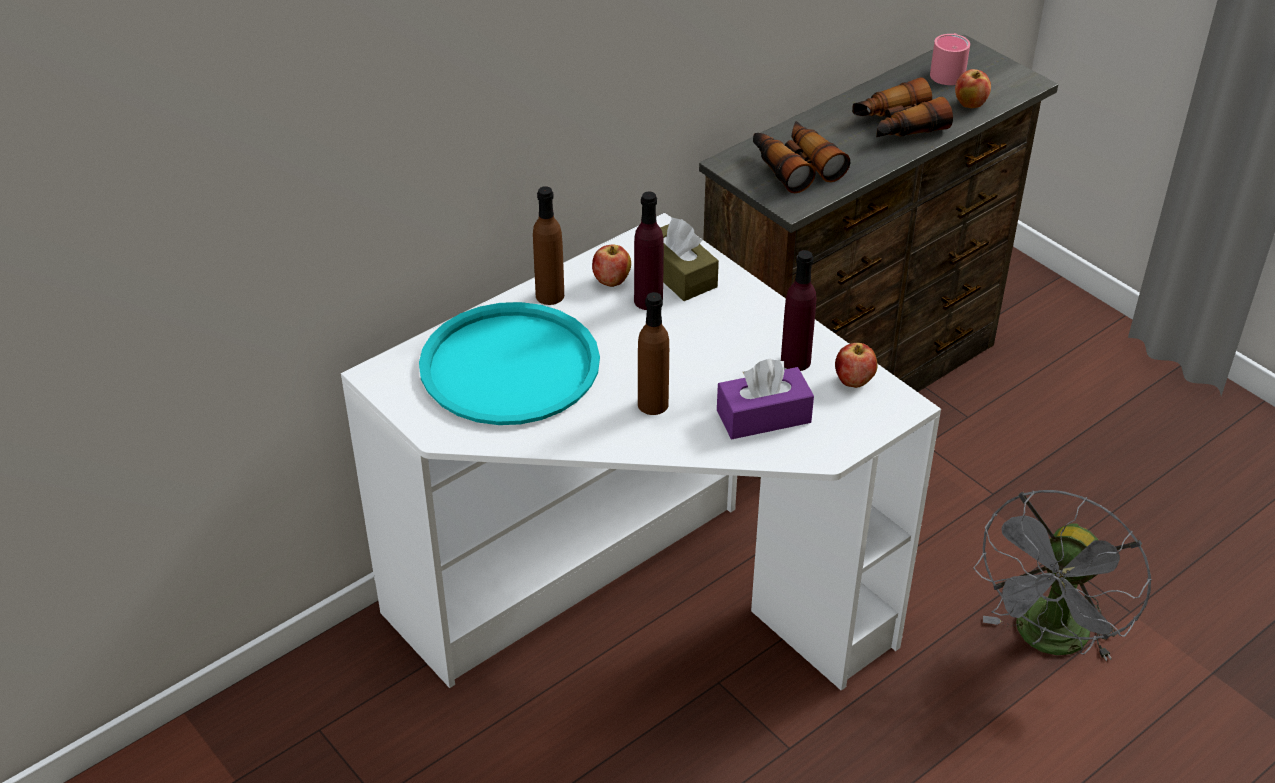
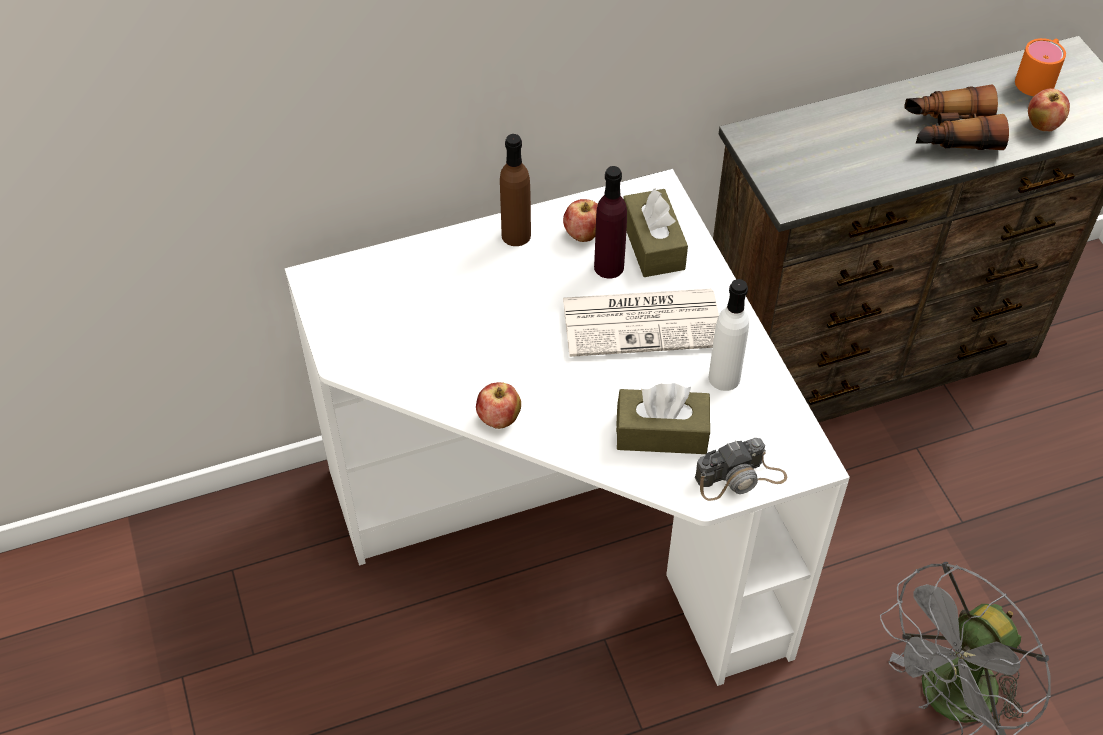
camera: 20 degrees right, 10 degrees up
(509, 365) = (442, 304): turquoise tray -> none
(653, 404) = (559, 387): brown bottle -> none
(702, 335) = (644, 322): none -> newspaper
(763, 416) = (661, 433): purple tissue box -> brown tissue box
(795, 166) = (816, 155): binoculars -> none
(795, 361) = (724, 378): purple bottle -> white bottle
(849, 433) = (740, 478): none -> camera
(853, 381) = (772, 418): apple -> apple (499, 419)
(948, 71) = (1038, 78): pink mug -> orange mug

